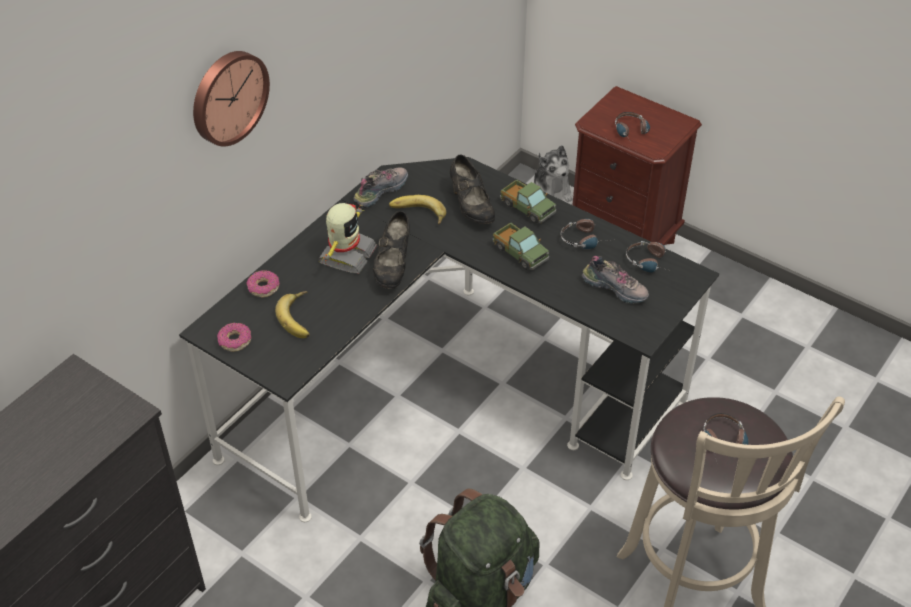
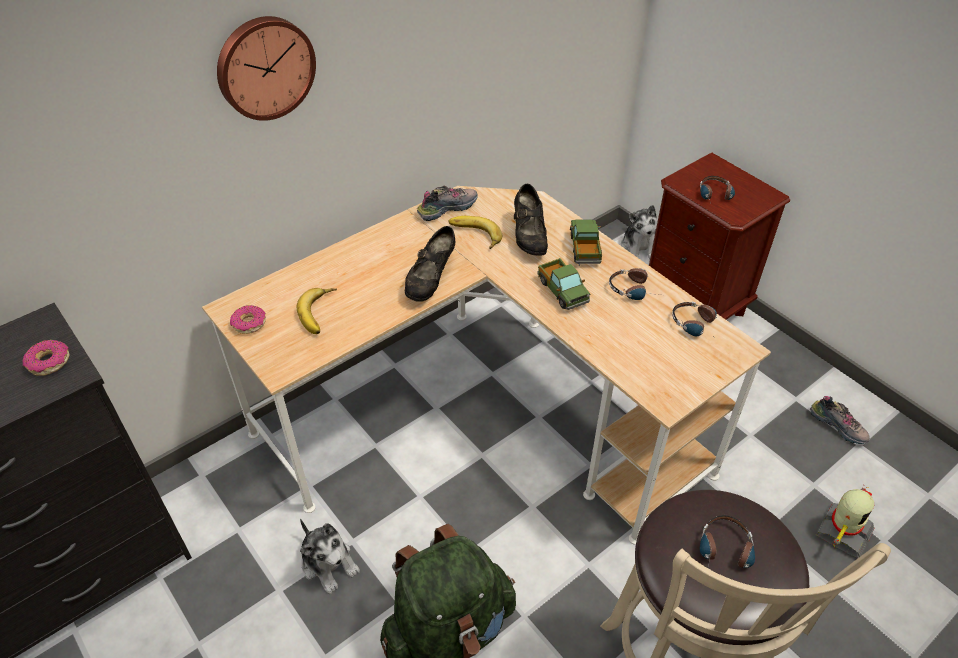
camera: 15 degrees right, 0 degrees up
(263, 288) = (299, 278): donut -> donut (49, 362)
(345, 562) = (329, 563): none -> plush toy
(346, 255) = (390, 262): toy robot -> toy robot (842, 531)
(447, 389) = (484, 412): black desk -> beige desk
(527, 208) = (584, 249): toy truck -> toy truck turned 150 degrees counterclockwise
(616, 288) = (652, 346): shoe -> shoe (838, 426)

